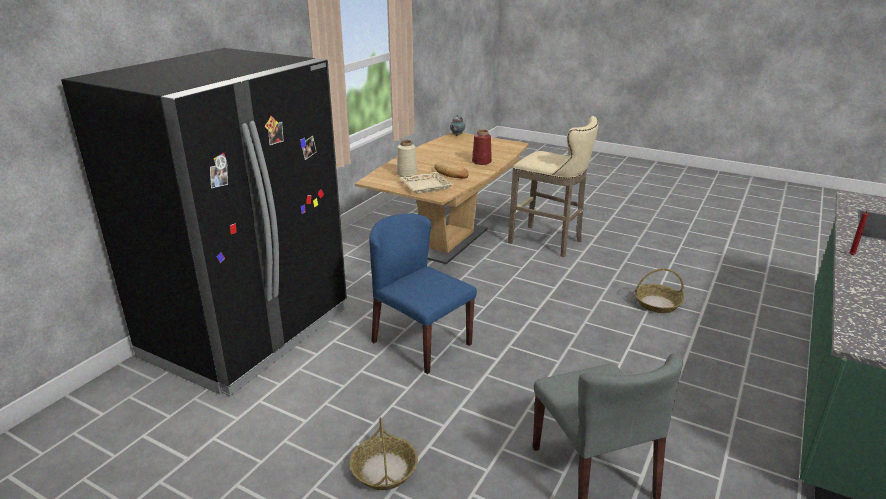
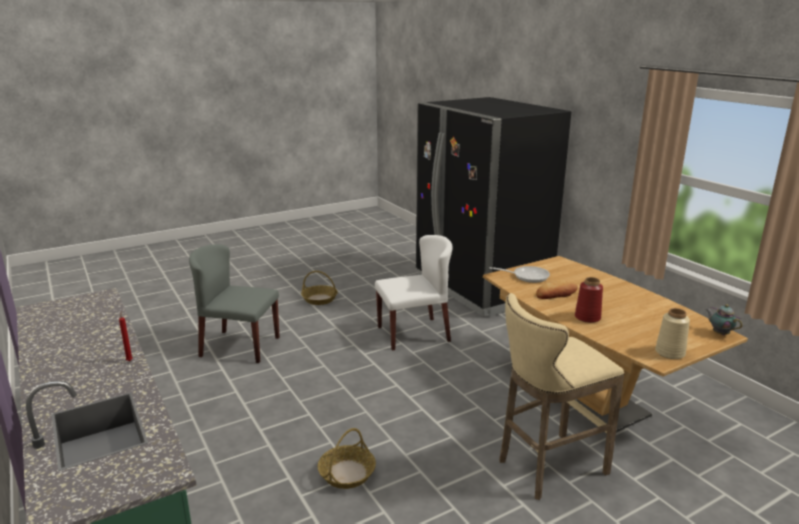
camera: 120 degrees right, 5 degrees down
(407, 174) = (569, 276): beige vase -> beige vase (670, 353)
(420, 342) = (414, 333): blue chair -> white chair
(425, 186) = (527, 276): beige tray -> frying pan

